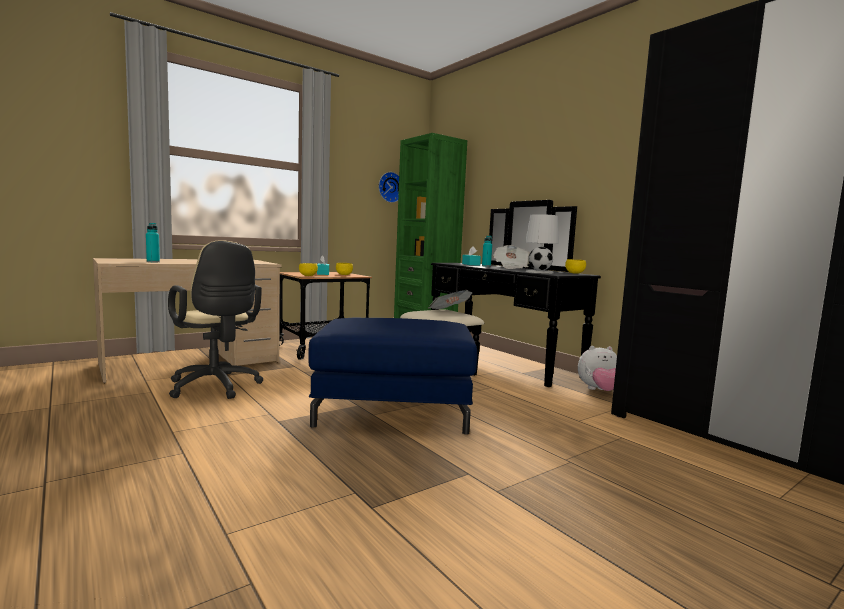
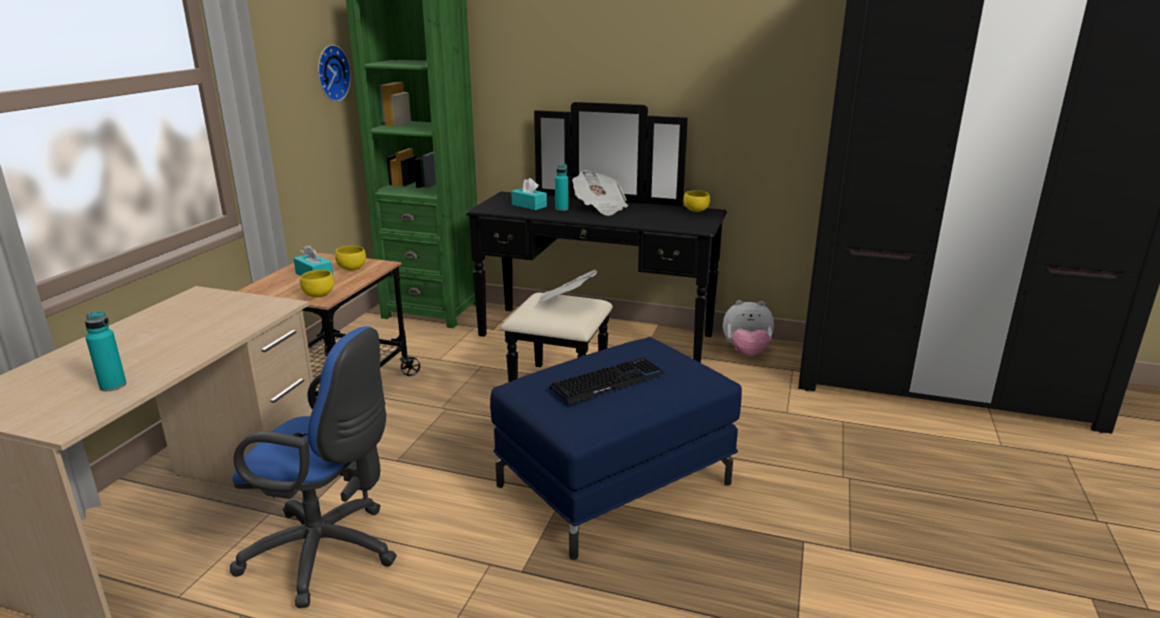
camera: 35 degrees left, 15 degrees up
(216, 387) = (328, 553): beige office chair -> blue office chair
(386, 323) = (608, 382): none -> keyboard
(539, 272) = (667, 222): white table lamp -> none
(599, 390) = (746, 353): plush toy -> plush toy turned 45 degrees clockwise

